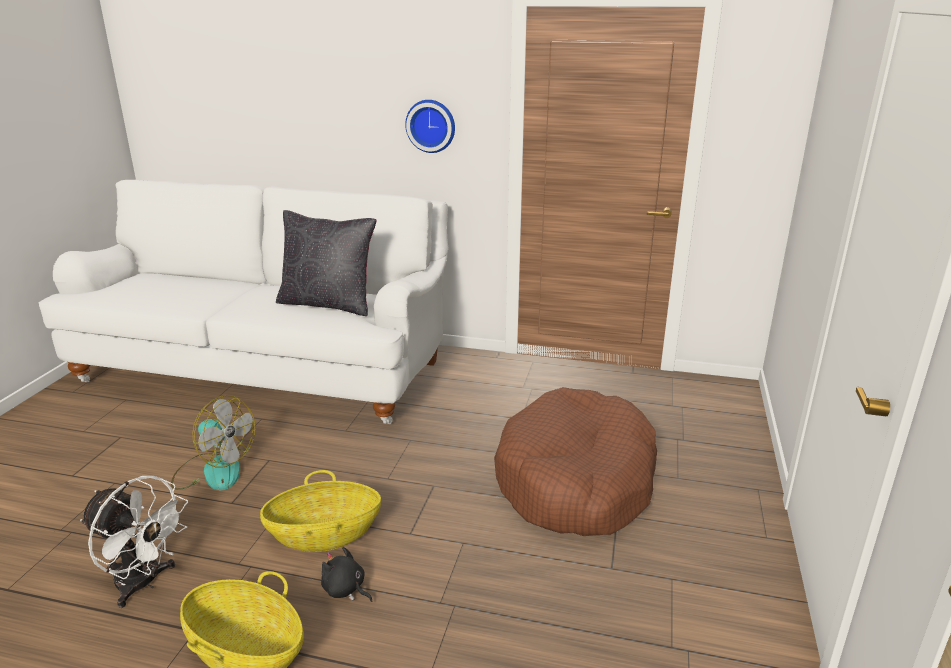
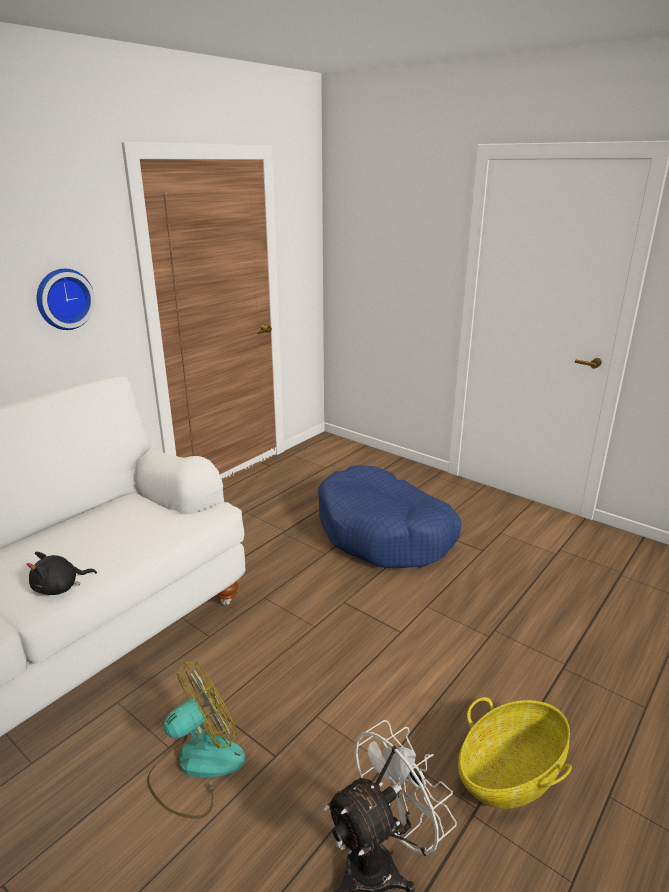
camera: 65 degrees left, 0 degrees up
(324, 534) = (373, 687): basket -> none
(328, 304) = (117, 526): black pillow -> none
(345, 589) = (455, 688): black plush toy -> black plush toy (60, 587)
(576, 481) = (384, 533): brown dog bed -> blue dog bed

